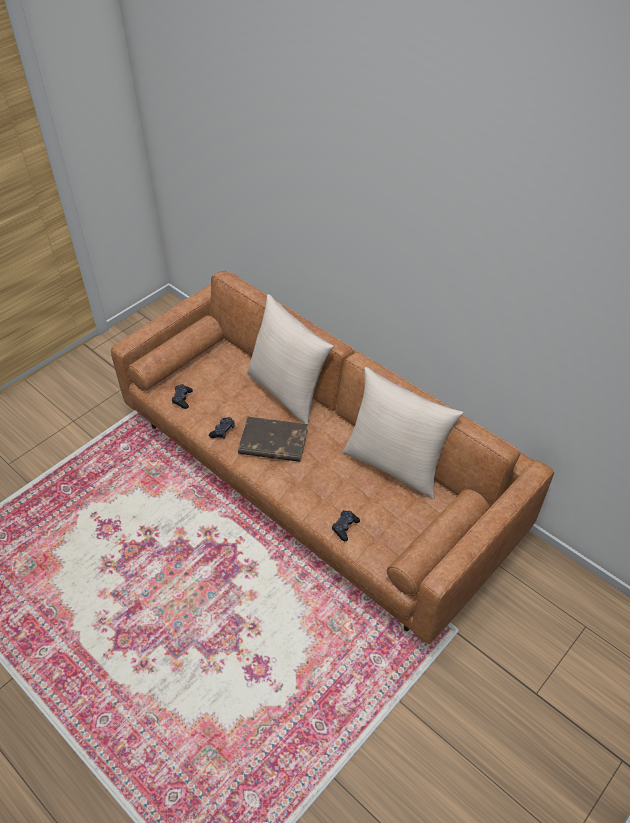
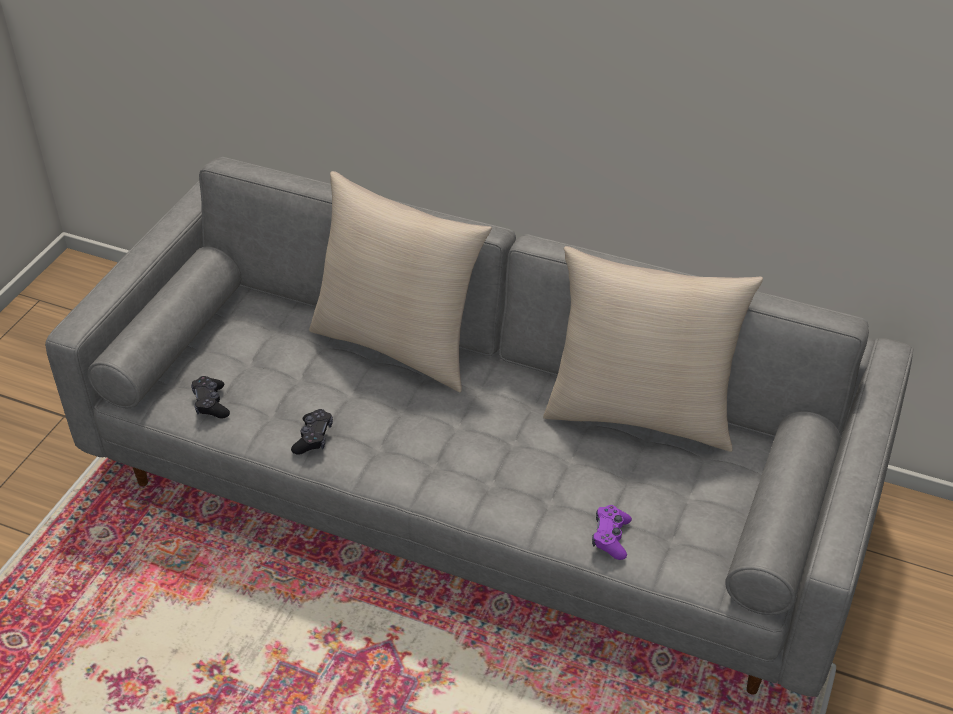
camera: 20 degrees left, 5 degrees down
(272, 442) = (414, 433): brown book -> none
(315, 476) = (476, 488): brown sofa -> grey sofa
(345, 527) = (611, 537): black game controller -> purple game controller

